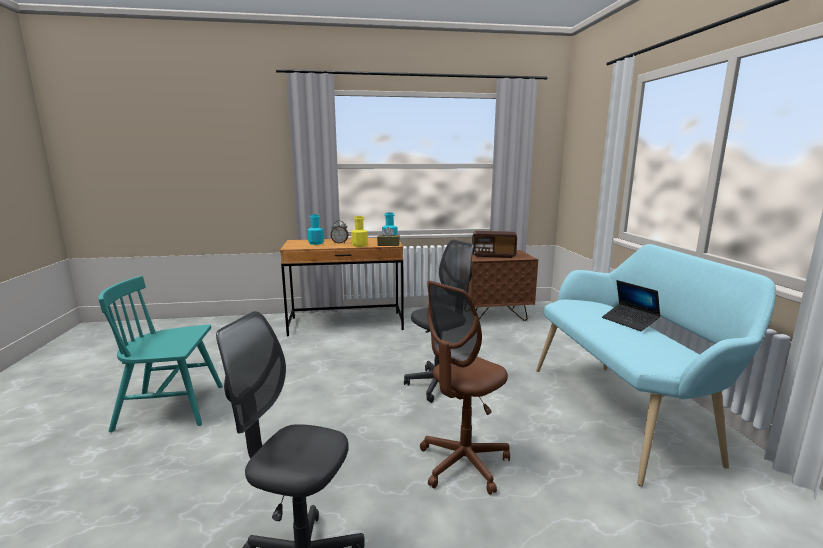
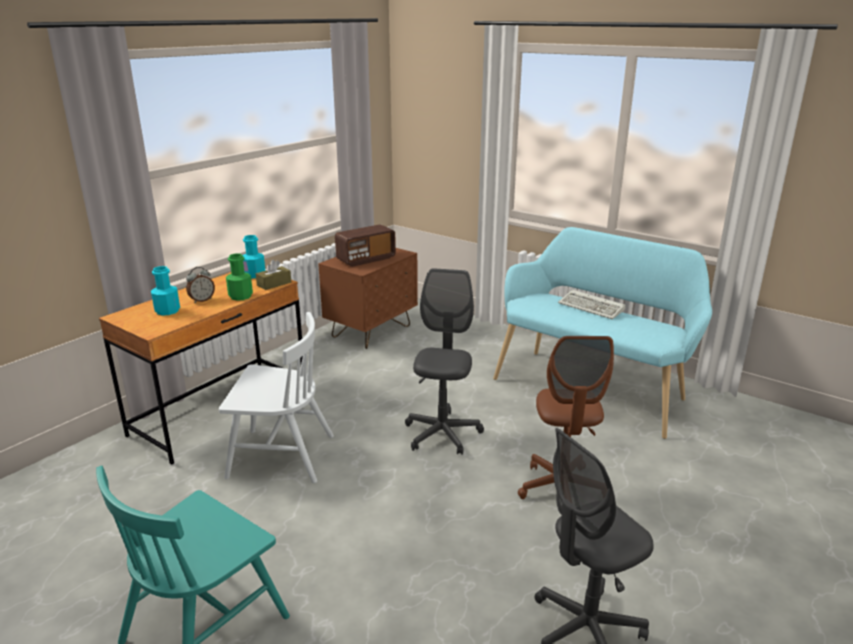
camera: 45 degrees left, 10 degrees up
(334, 354) = (280, 456): none -> white chair
(359, 245) = (240, 296): yellow bottle -> green bottle
(629, 322) = (592, 307): laptop -> keyboard

